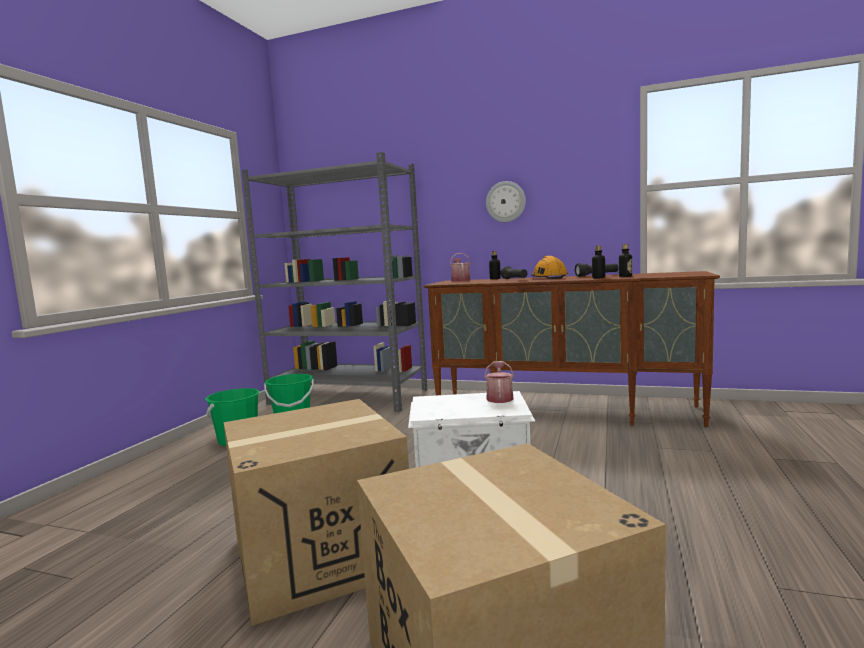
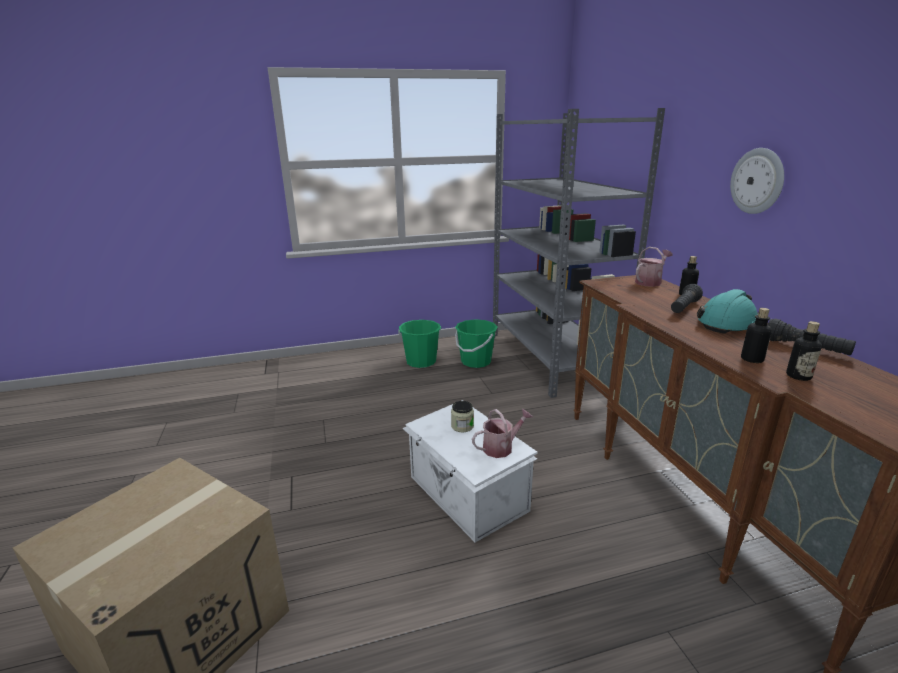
camera: 55 degrees right, 15 degrees up
(320, 554) = (289, 481): cardboard box -> none
(452, 402) = (462, 426): none -> jar
(549, 278) = (728, 323): orange hard hat -> turquoise hard hat

